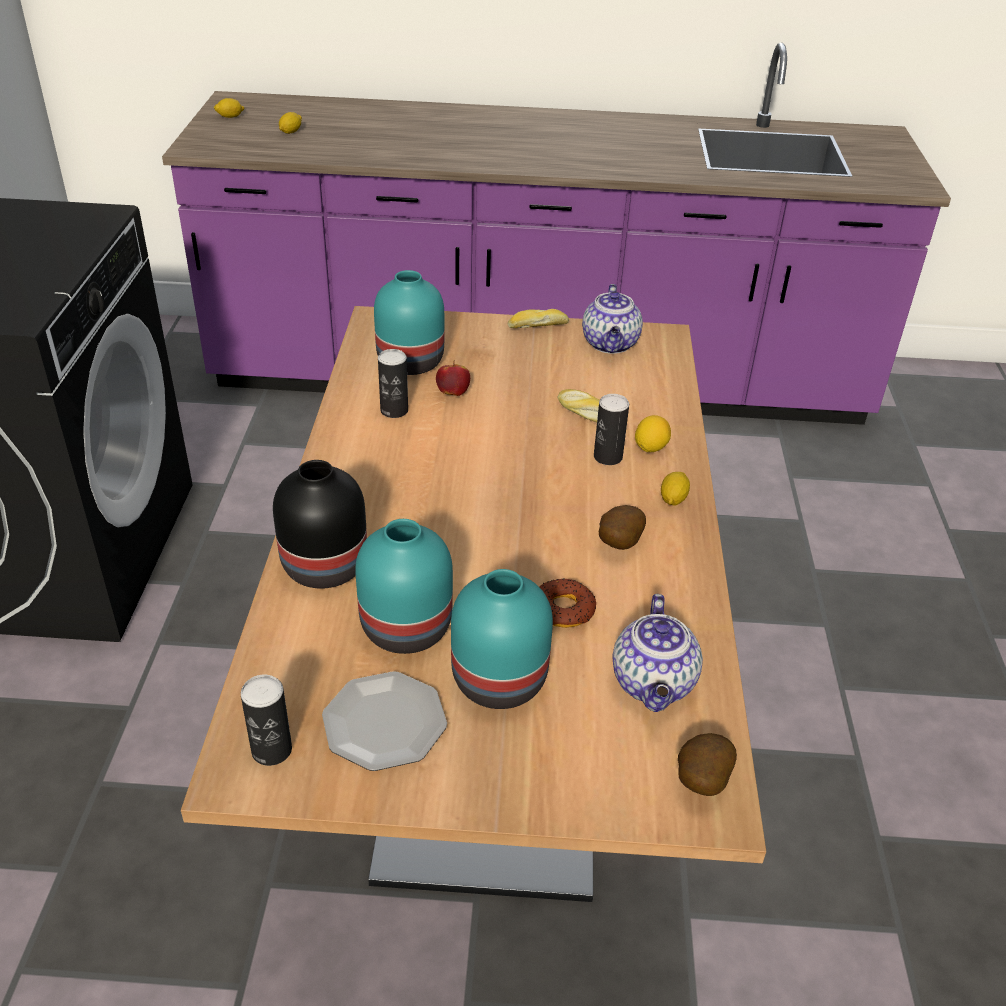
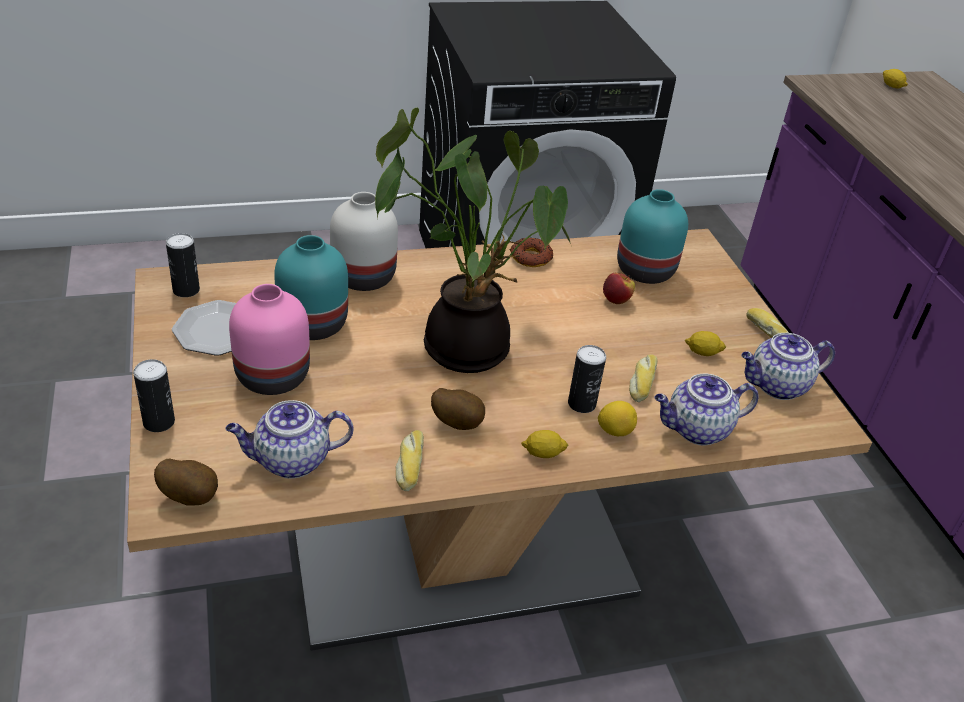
camera: 70 degrees right, 0 degrees up
(290, 131) = (902, 116): lemon -> lemon (702, 352)
(322, 566) = (363, 276): black vase -> white vase
(394, 410) = (569, 274): can -> can (159, 422)
(490, 510) = (466, 344): none -> potted plant
(496, 681) = (271, 375): turquoise vase -> pink vase
(564, 609) = (361, 400): donut -> donut (530, 257)
(658, 403) = (696, 430): none -> teapot
(674, 592) = (409, 464): none -> bread

